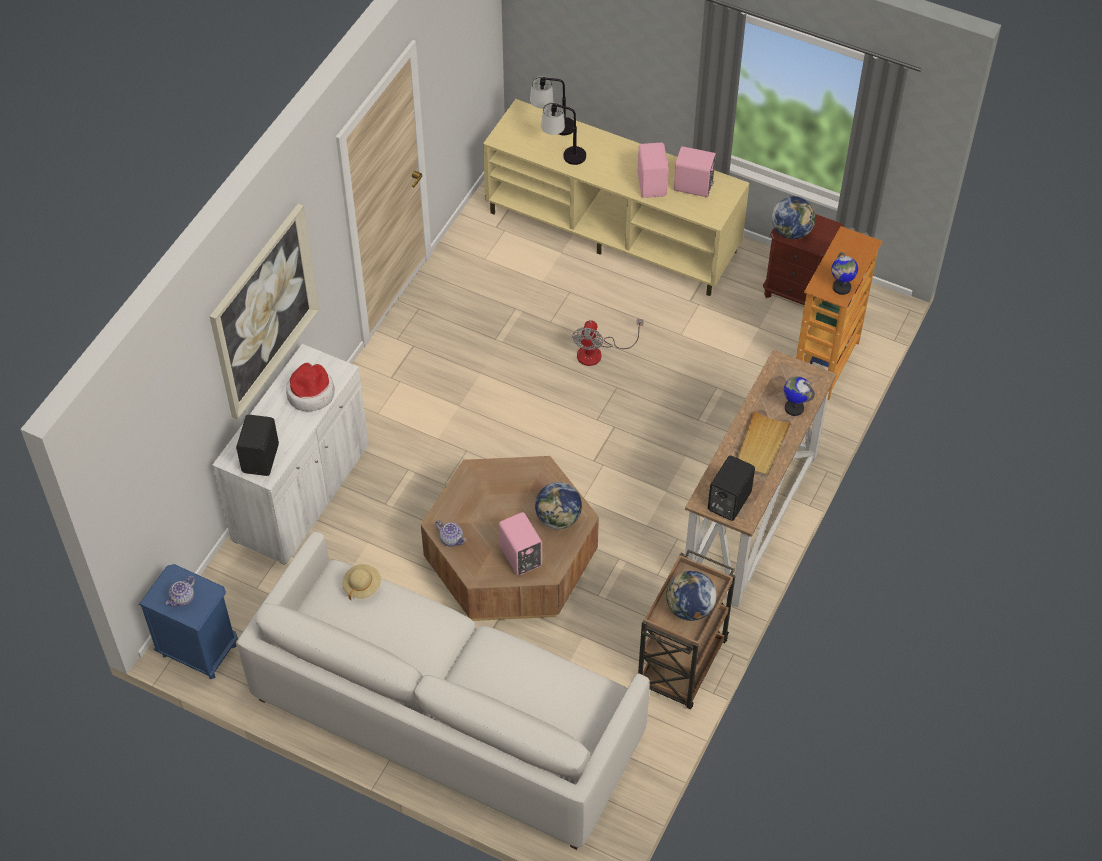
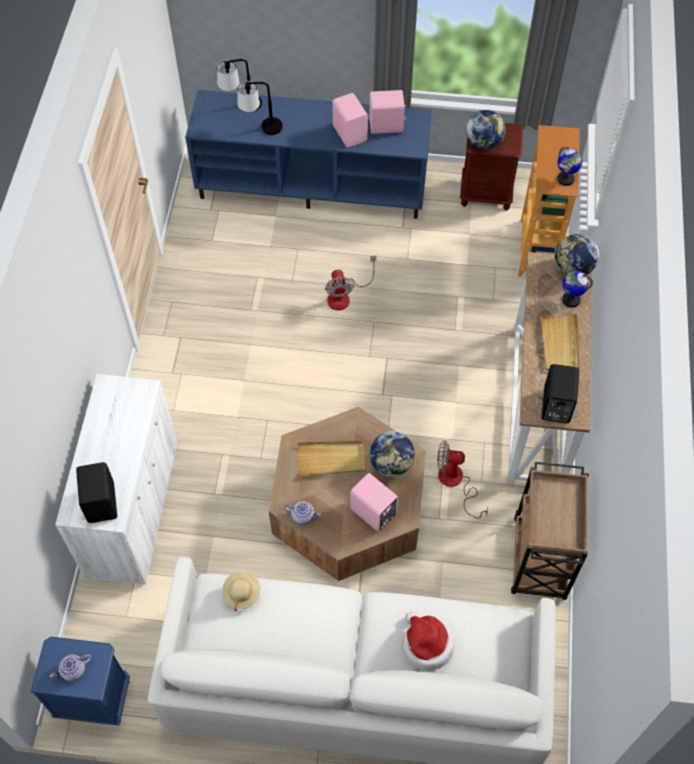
camera: 20 degrees left, 5 degrees up
(182, 598) = (73, 671): teapot -> teapot turned 45 degrees clockwise
(264, 311) = (60, 359): picture -> none
(310, 393) = (124, 420): hat -> hat (426, 645)
(501, 496) = (331, 459): none -> beige tray
(613, 232) = (312, 186): beige tv stand -> blue tv stand
(630, 568) = (455, 483): none -> fan
(689, 608) = (561, 518): globe -> globe (572, 269)

